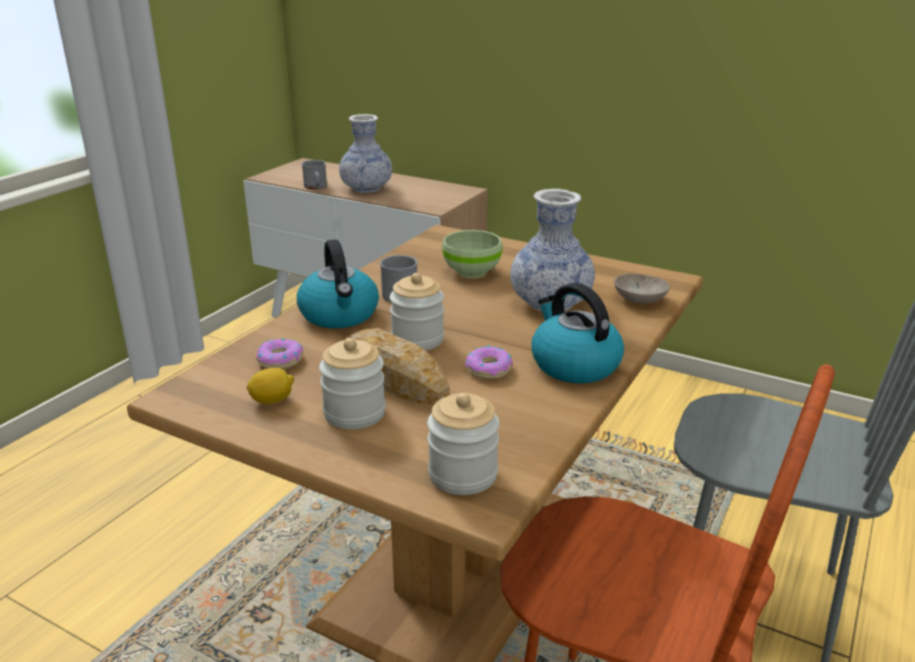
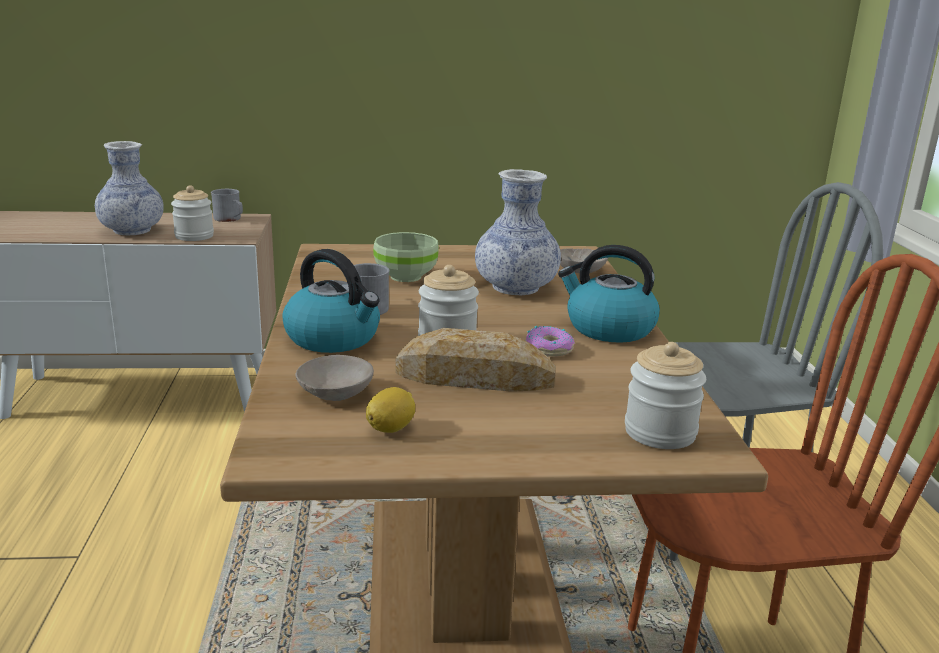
camera: 35 degrees left, 5 degrees down
(280, 360) = (338, 392): donut -> beige bowl
(316, 187) = (63, 237): grey mug -> grey mug (230, 219)
(354, 413) = (490, 415): jar -> jar (194, 236)

